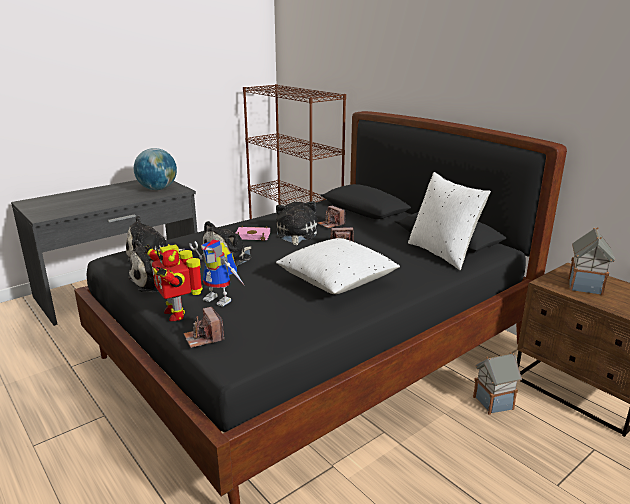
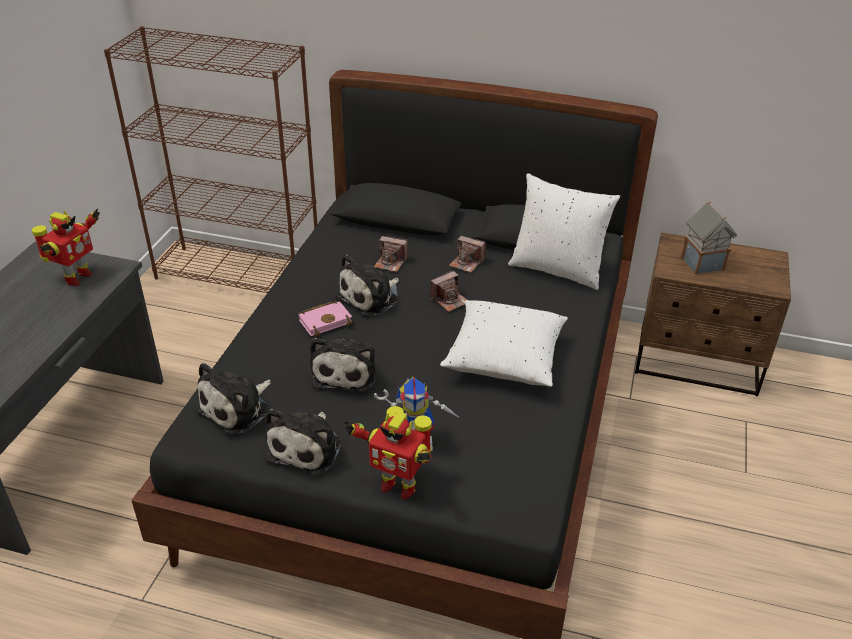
camera: 35 degrees left, 15 degrees up
(157, 189) = (76, 278): globe -> toy robot
(203, 338) = (470, 503): camera -> camera (466, 263)
(295, 234) = (371, 297): plush toy -> plush toy turned 105 degrees counterclockwise
(493, 402) = (639, 410): toy house -> none

